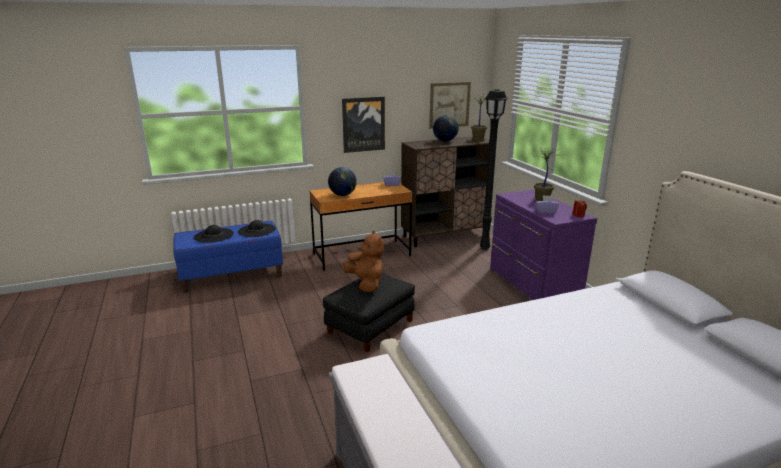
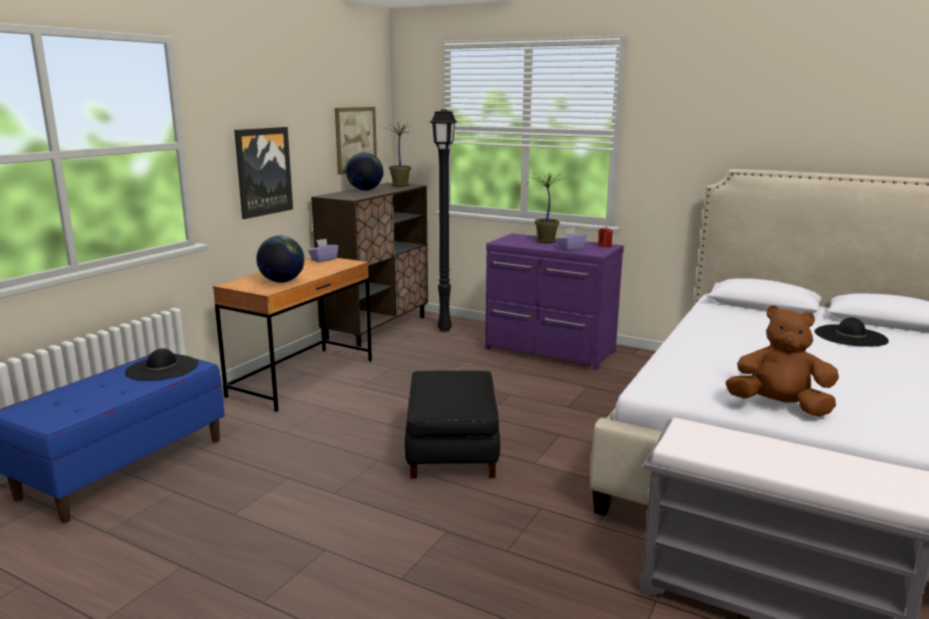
camera: 40 degrees left, 5 degrees down
(213, 235) = (90, 394): black hat -> black hat (850, 336)
(366, 283) = (444, 383): brown plush toy -> brown plush toy (778, 407)

